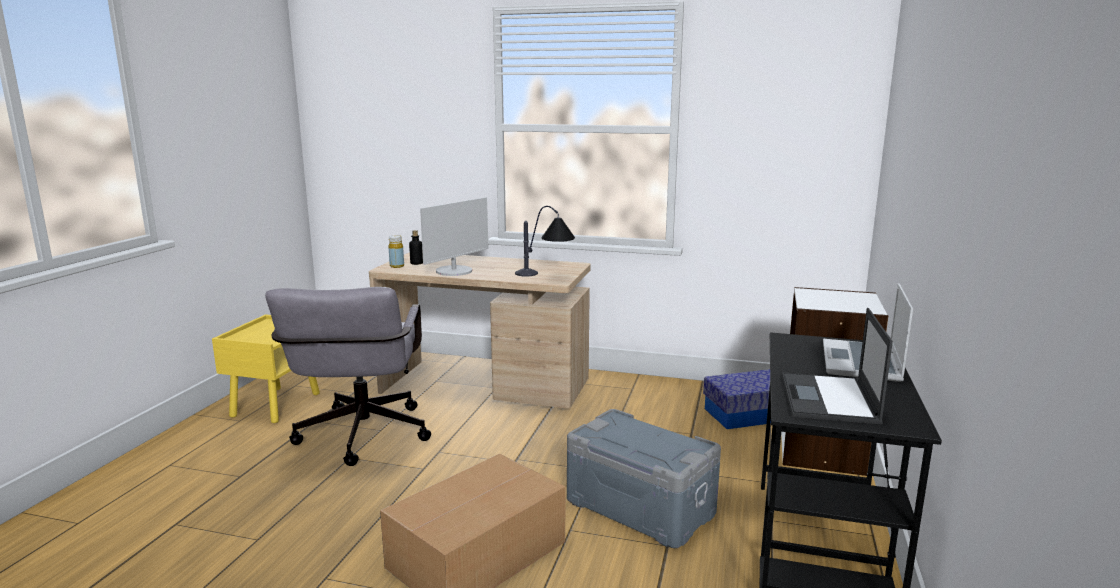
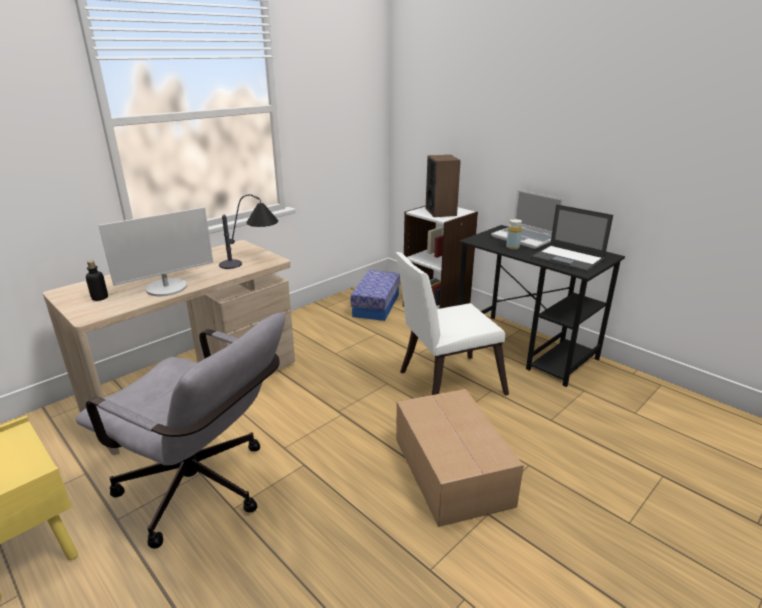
camera: 60 degrees left, 10 degrees up
(397, 266) = (90, 309): yellow bottle -> yellow bottle (512, 247)
(454, 271) = (167, 288): monitor -> monitor turned 75 degrees clockwise
(641, 506) = (445, 383): grey storage box -> white chair
(835, 300) = (441, 212): none -> speaker

